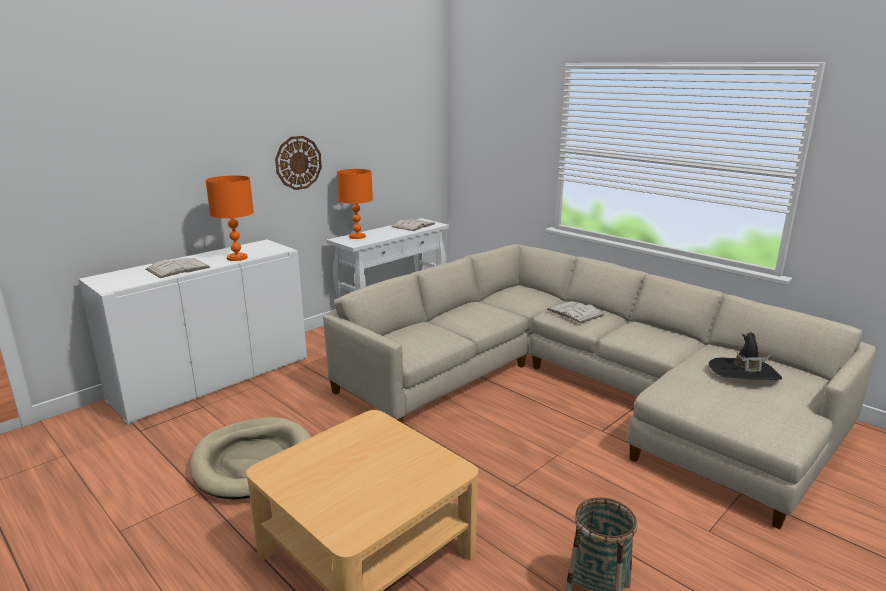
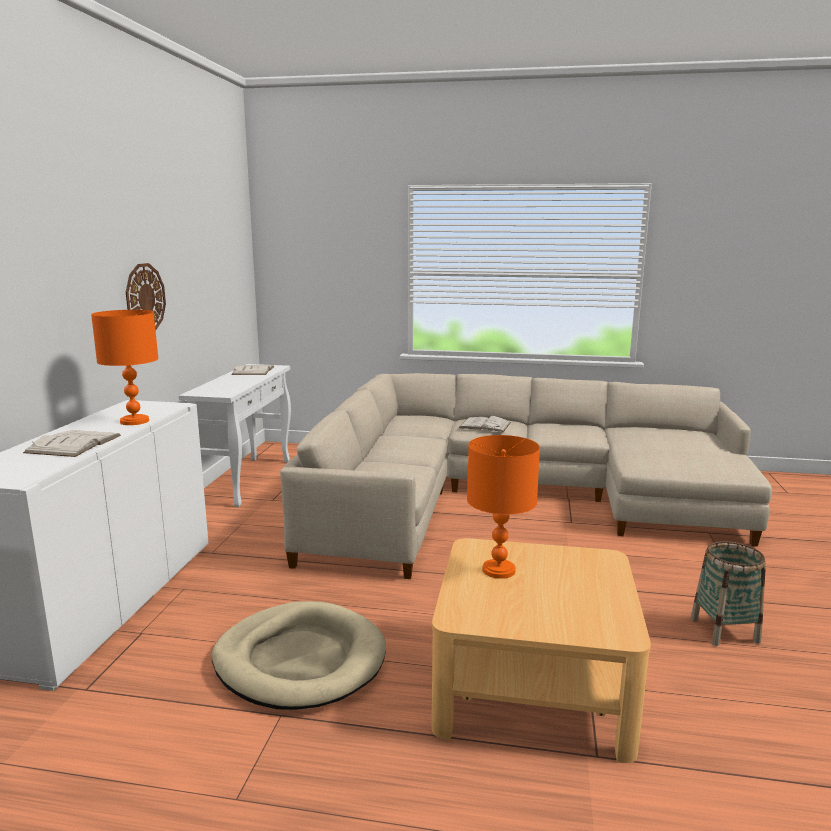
camera: 35 degrees left, 5 degrees down
(357, 237) = (212, 388): orange table lamp -> orange table lamp (499, 570)
(744, 373) = (666, 438): black hat -> none

